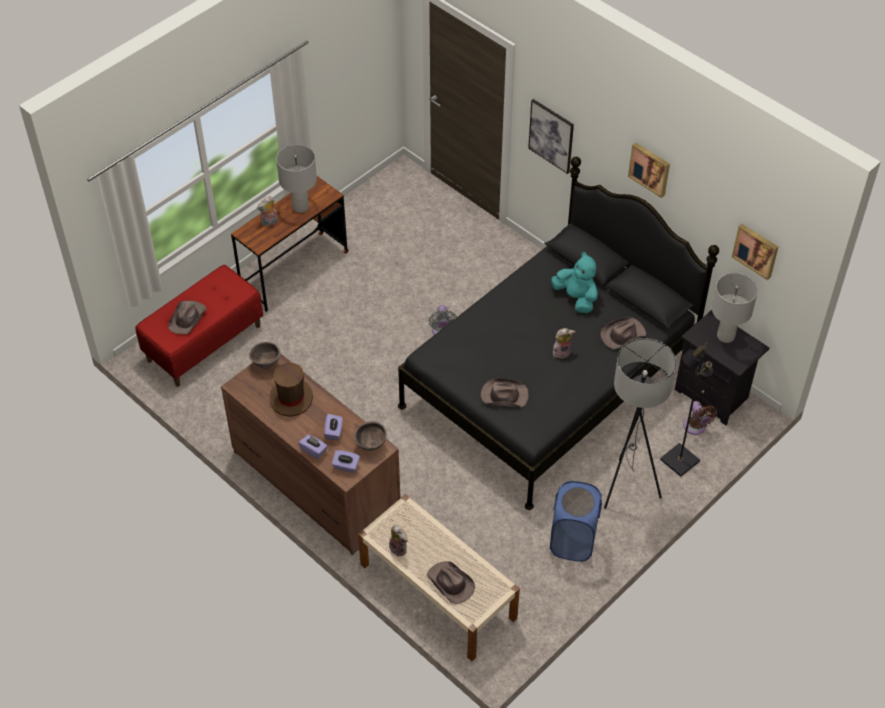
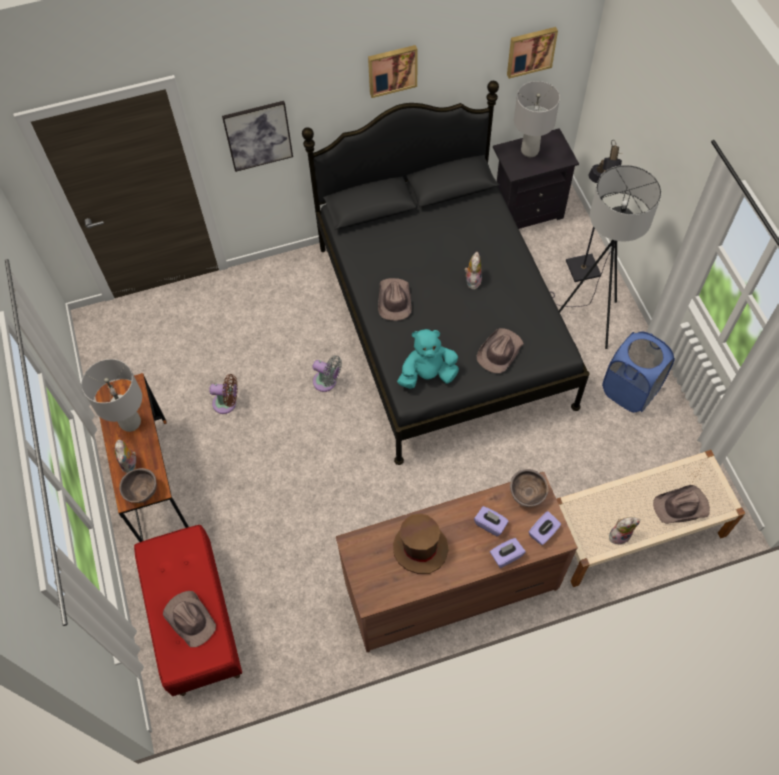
camera: 60 degrees left, 10 degrees up
(266, 364) = (355, 554): brown bowl -> brown bowl (142, 492)
(576, 298) = (413, 238): turquoise plush toy -> turquoise plush toy (427, 375)
(622, 335) = (480, 224): brown hat -> brown hat (394, 300)
(695, 427) = (554, 240): brown fan -> brown fan (227, 403)

